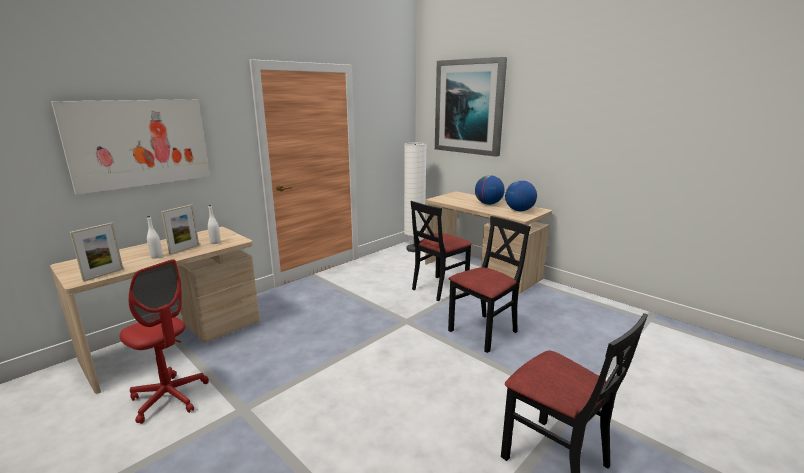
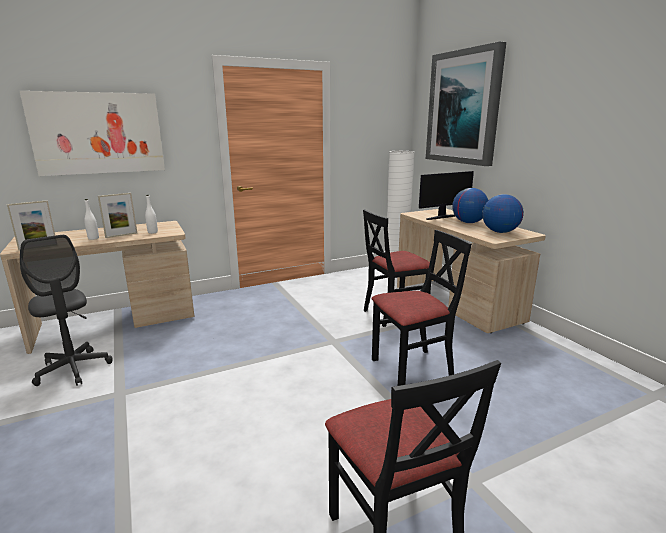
camera: 20 degrees right, 0 degrees up
(170, 397) = (73, 369): red office chair -> grey office chair
(464, 200) = (443, 217): none -> monitor

